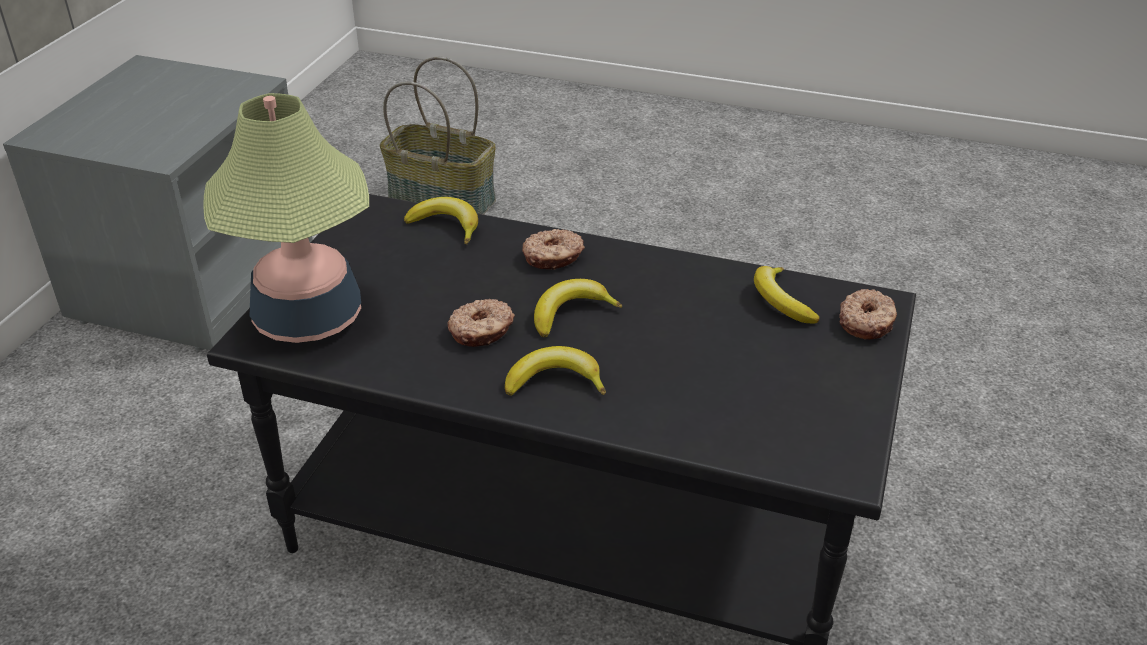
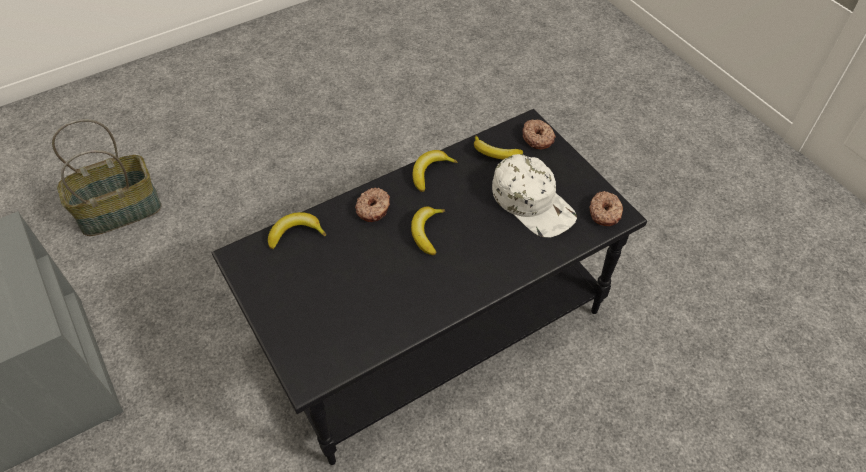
camera: 50 degrees left, 15 degrees up
(308, 318) = (314, 343): table lamp -> none
(482, 331) = (404, 275): donut -> donut (605, 212)
(555, 382) = (472, 272): banana -> banana (430, 172)
(745, 376) = (533, 202): none -> white cap

